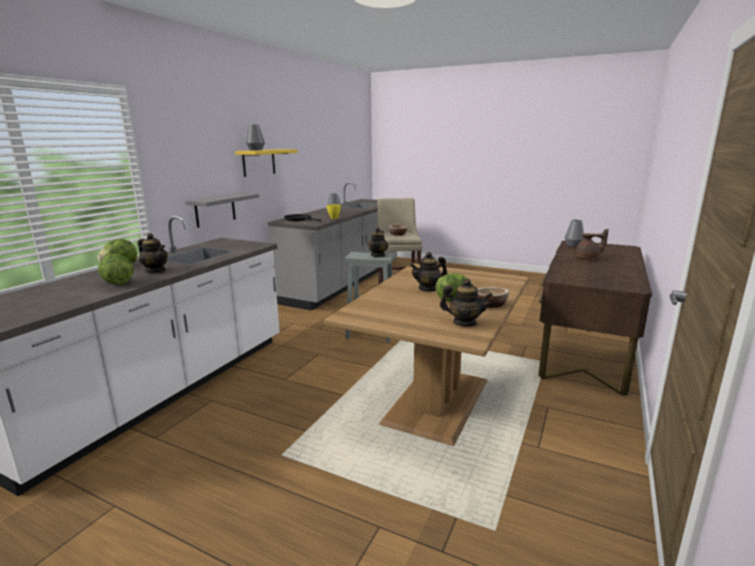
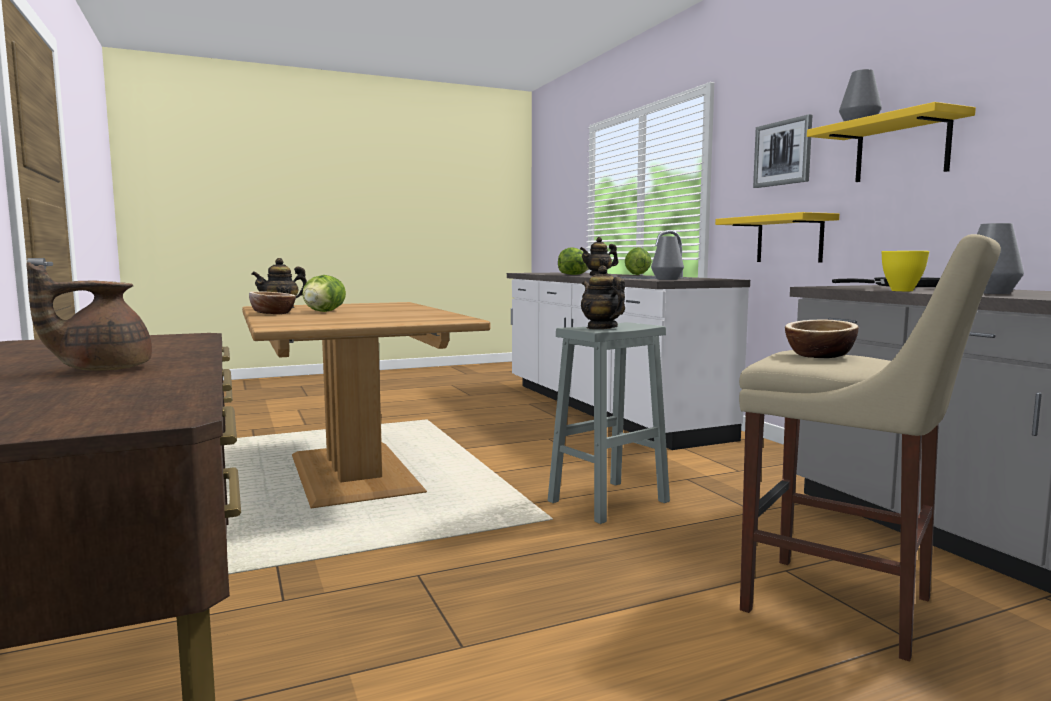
camera: 130 degrees right, 10 degrees down
(202, 157) = (783, 153): none -> picture
(215, 210) = (789, 239): grey shelf -> yellow shelf
(428, 288) = (376, 312): teapot -> none
(573, 245) = (151, 404): grey vase -> grey vase (667, 279)

